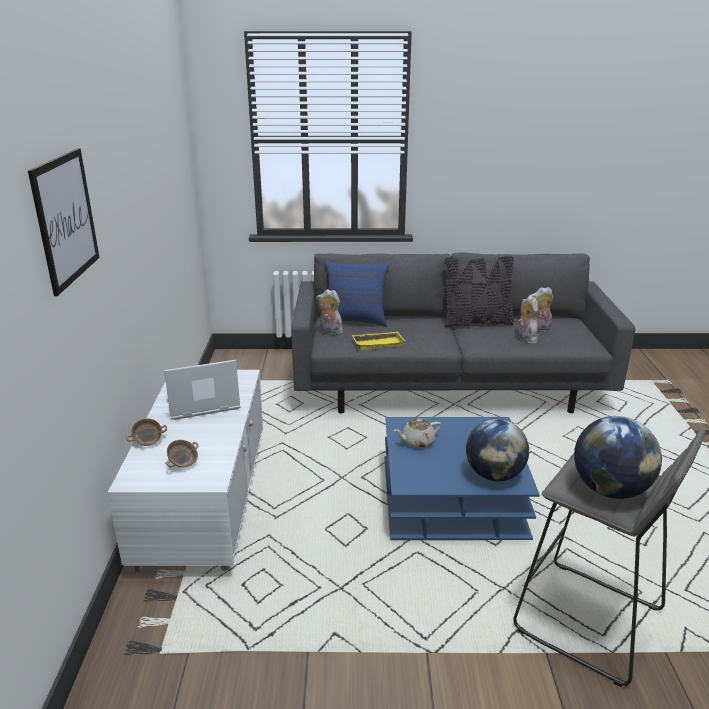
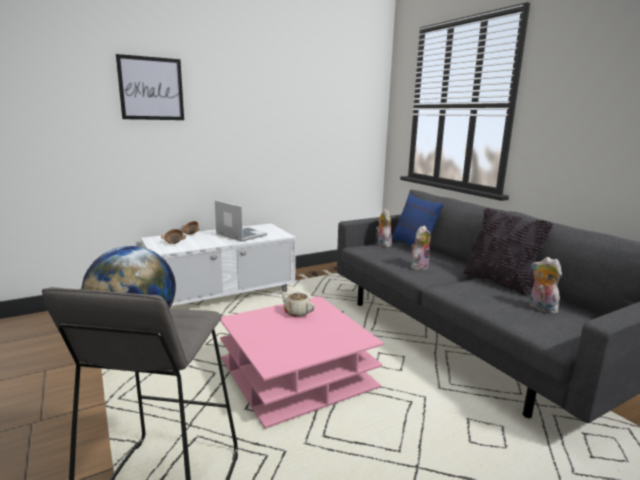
camera: 60 degrees right, 10 degrees down
(378, 343) = (389, 258): yellow tray -> none
(452, 497) = (297, 373): blue coffee table -> pink coffee table
(494, 475) = (277, 351): globe -> none
(525, 339) = (503, 305): plush toy -> plush toy (418, 266)

